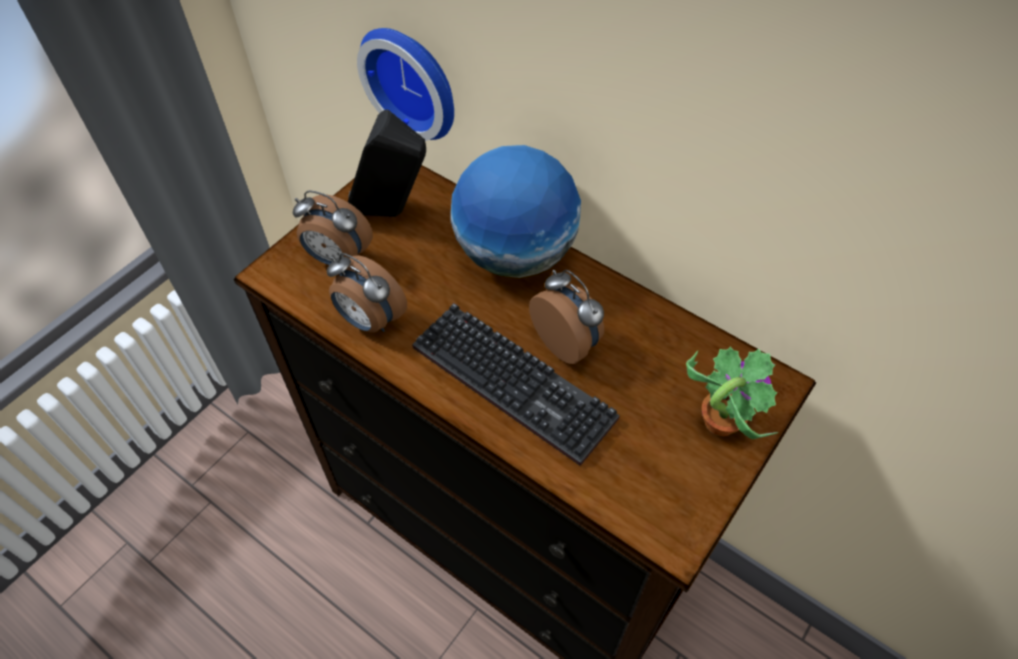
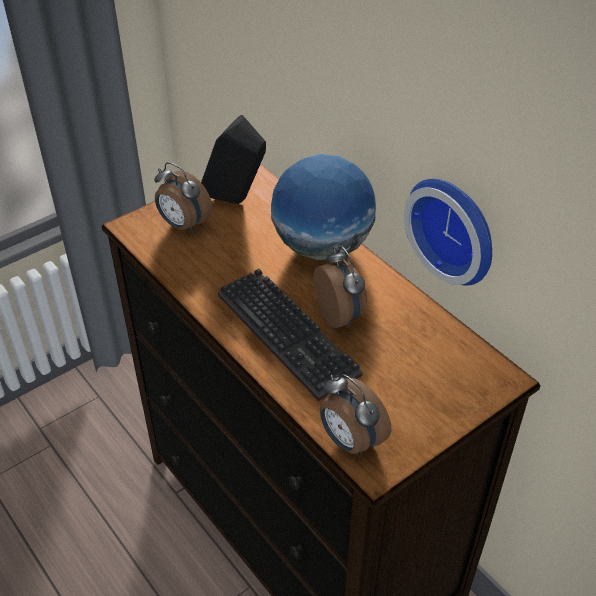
camera: 15 degrees right, 10 degrees down
(370, 320) = (192, 271): alarm clock -> alarm clock (350, 441)
(413, 80) = (273, 102): wall clock -> wall clock (455, 228)
(719, 421) = (444, 394): potted plant -> none

